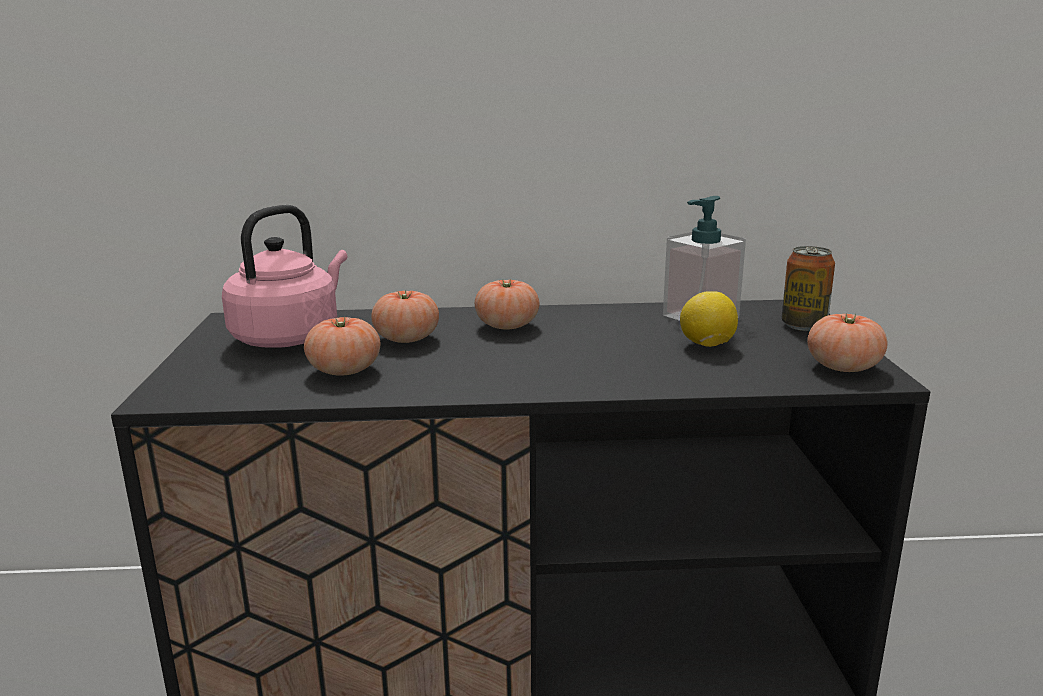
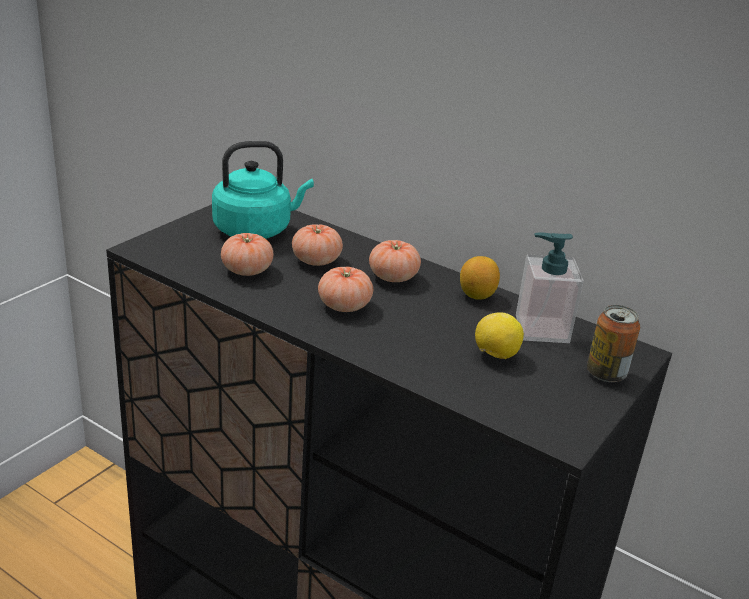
camera: 35 degrees right, 10 degrees up
(290, 337) = (256, 230): pink kettle -> turquoise kettle
(604, 313) = (476, 295): none -> lemon
(843, 367) = (557, 420): tomato -> tomato (344, 306)

